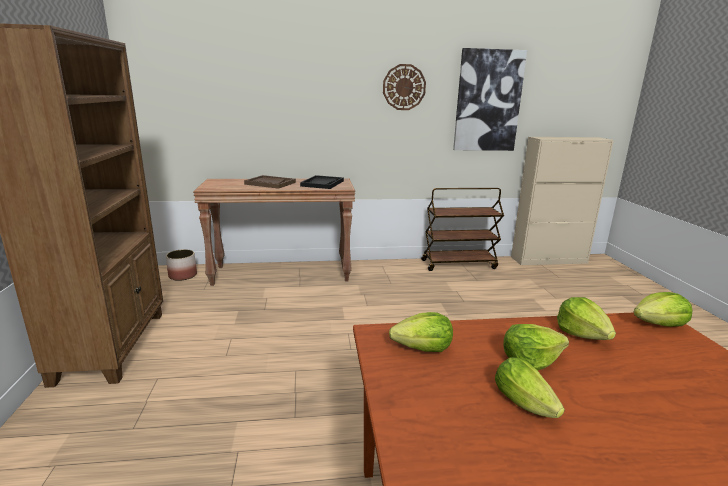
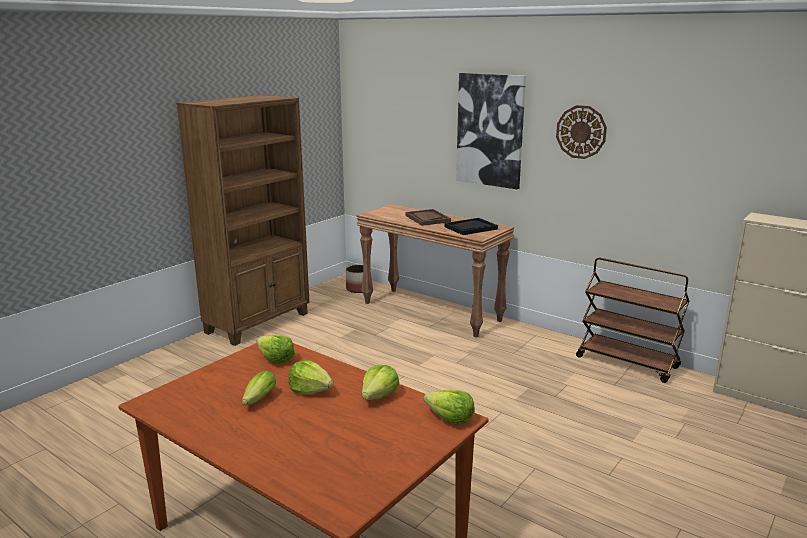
camera: 45 degrees right, 0 degrees up
(488, 101) = (690, 157): picture -> picture (490, 130)

